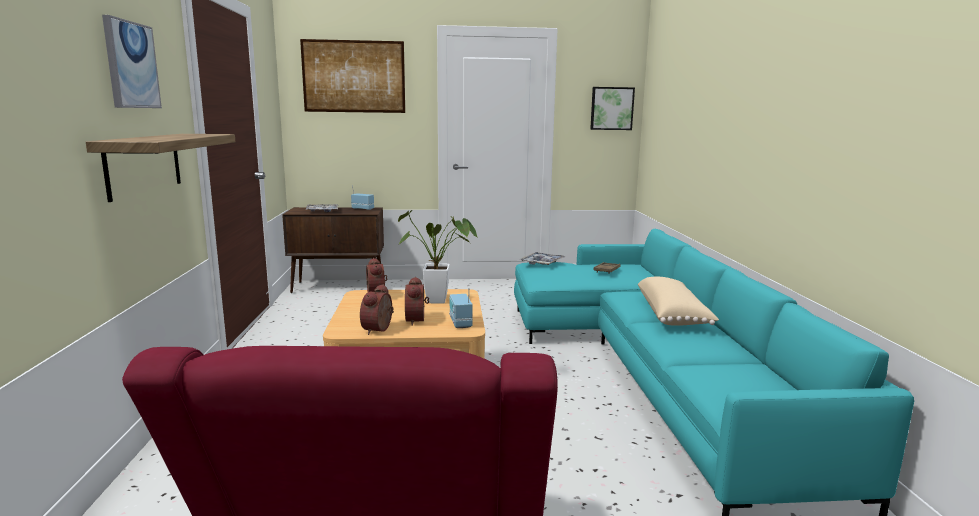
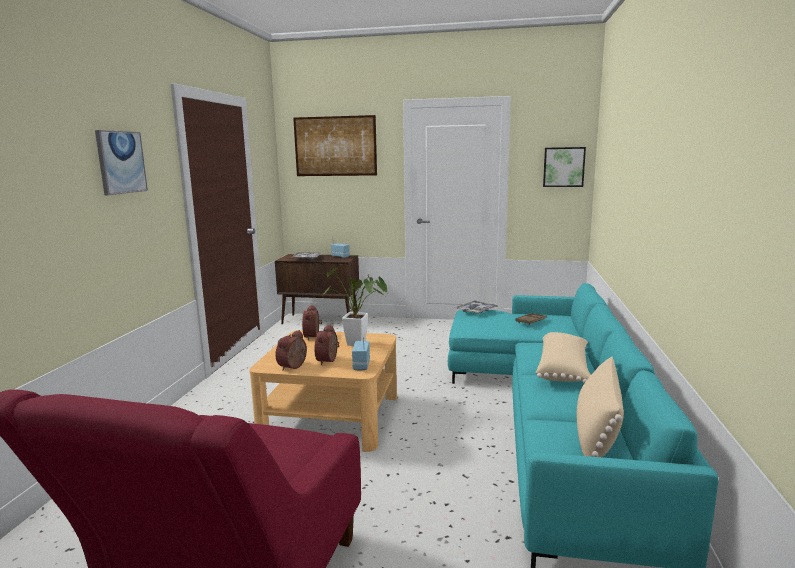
camera: 15 degrees right, 0 degrees up
(144, 164) = (131, 233): shelf -> none
(749, 370) = (597, 431): none -> beige pillow

